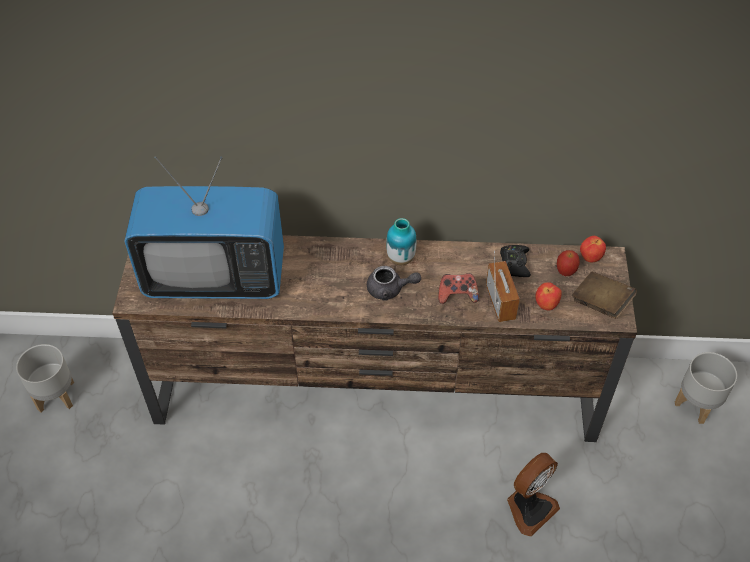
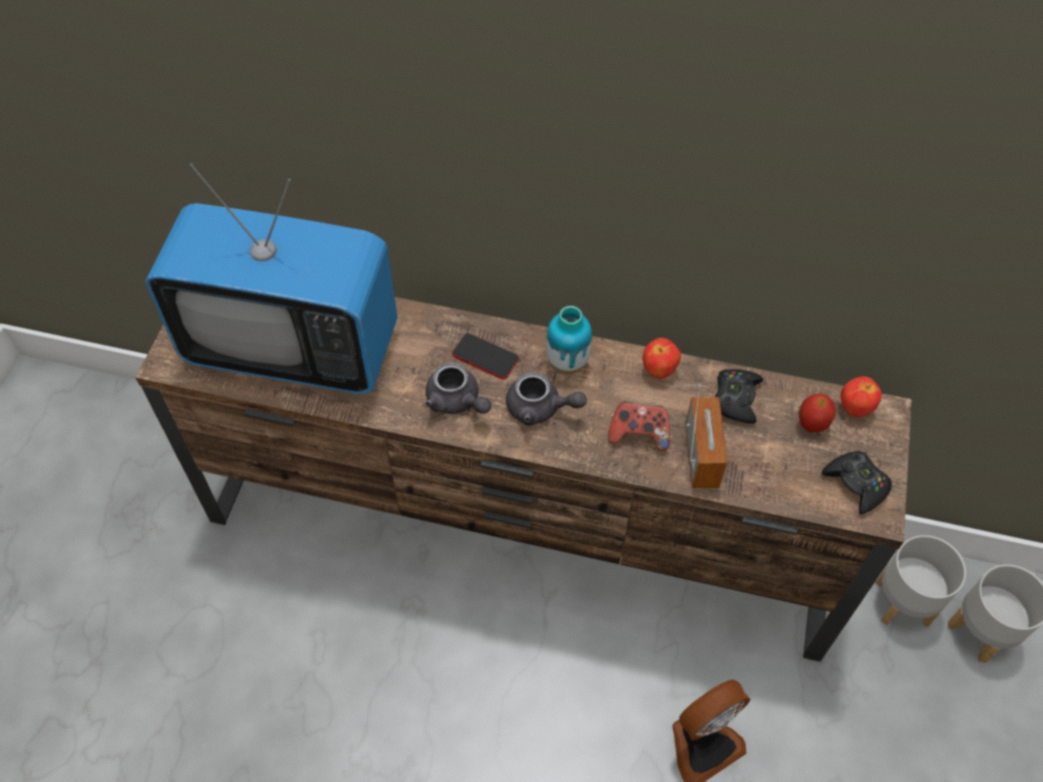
camera: 10 degrees right, 5 degrees up
(56, 395) = (92, 458): grey planter -> grey planter (903, 601)
(334, 294) = (457, 401): none -> grey teapot
(346, 263) = (485, 357): none -> phone
(546, 305) = (770, 473): apple -> apple (659, 370)
(601, 303) = (856, 484): brown book -> black game controller

